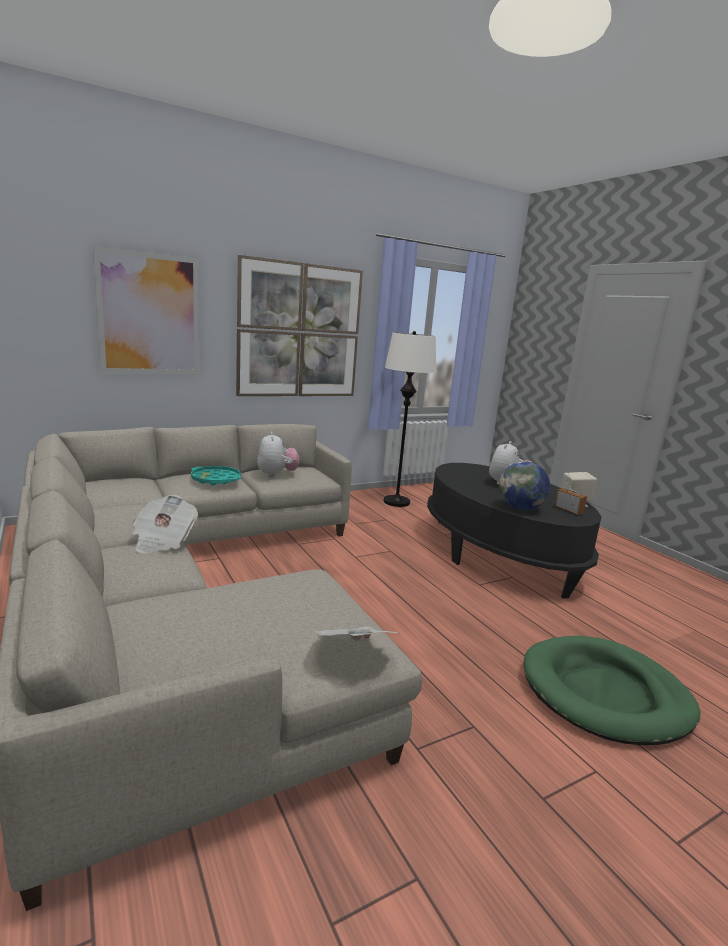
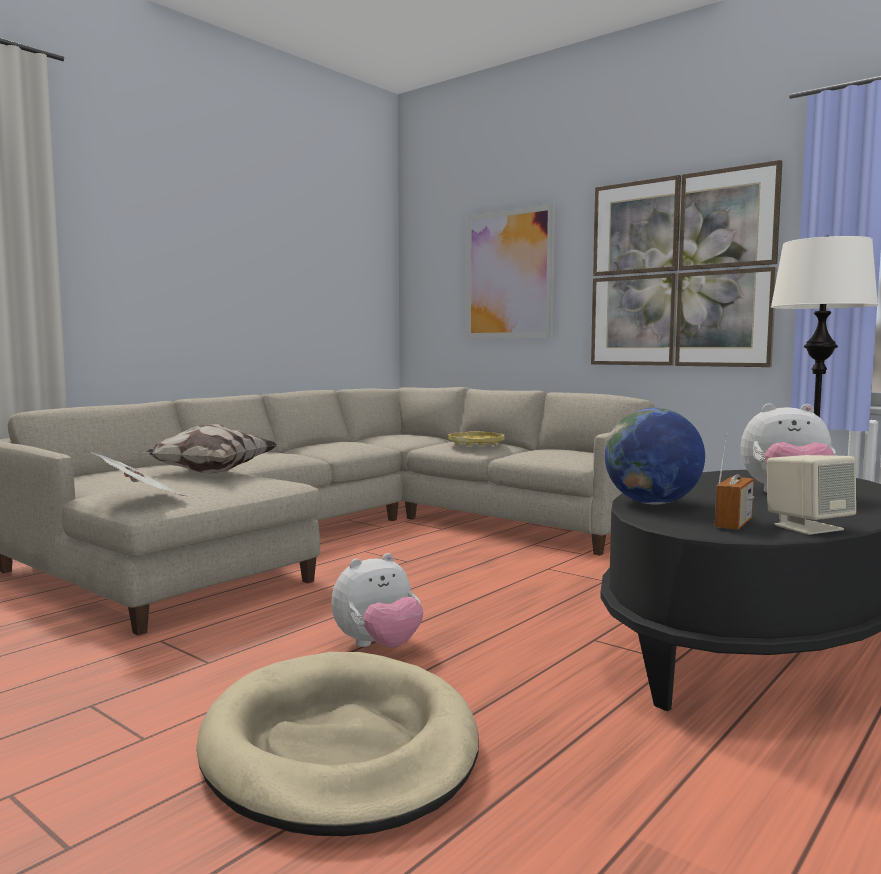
camera: 70 degrees right, 10 degrees down
(163, 540) = (305, 453): newspaper -> none
(216, 479) = (476, 443): turquoise tray -> yellow tray
(233, 602) = (207, 473): none -> pillow
(276, 475) = (546, 451): plush toy -> plush toy (378, 646)
(605, 693) = (339, 749): green dog bed -> beige dog bed

